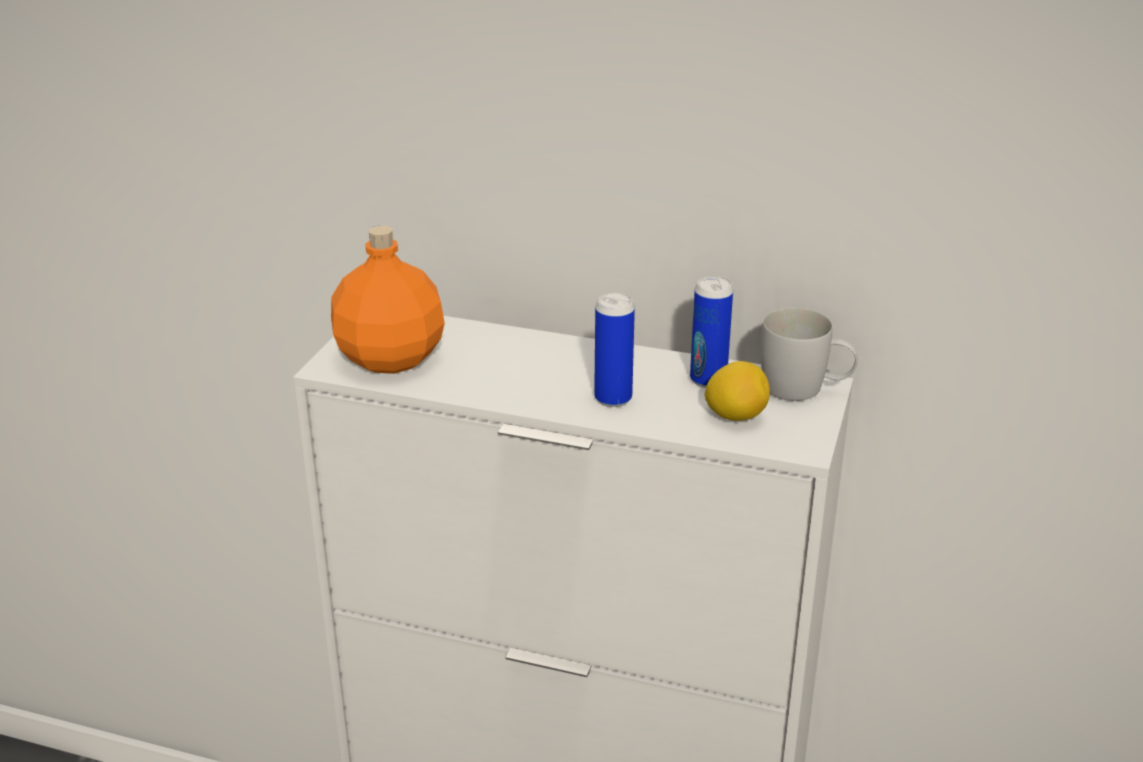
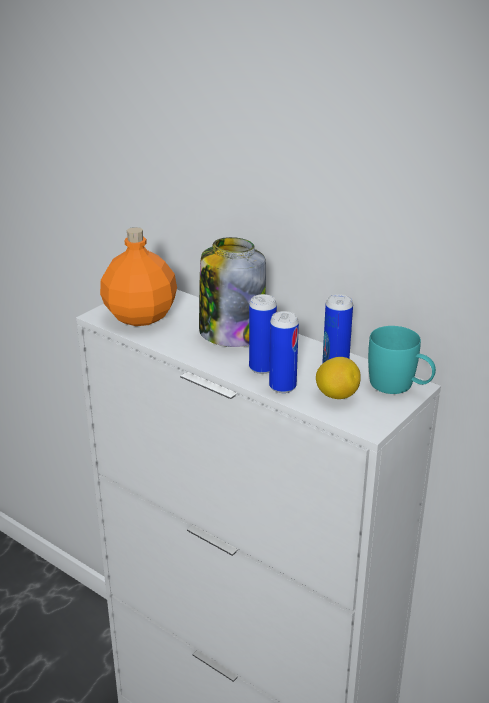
camera: 20 degrees right, 0 degrees up
(536, 359) = (230, 333): none -> jar
(658, 418) = (282, 387): none -> can
(805, 389) = (399, 386): white mug -> turquoise mug

